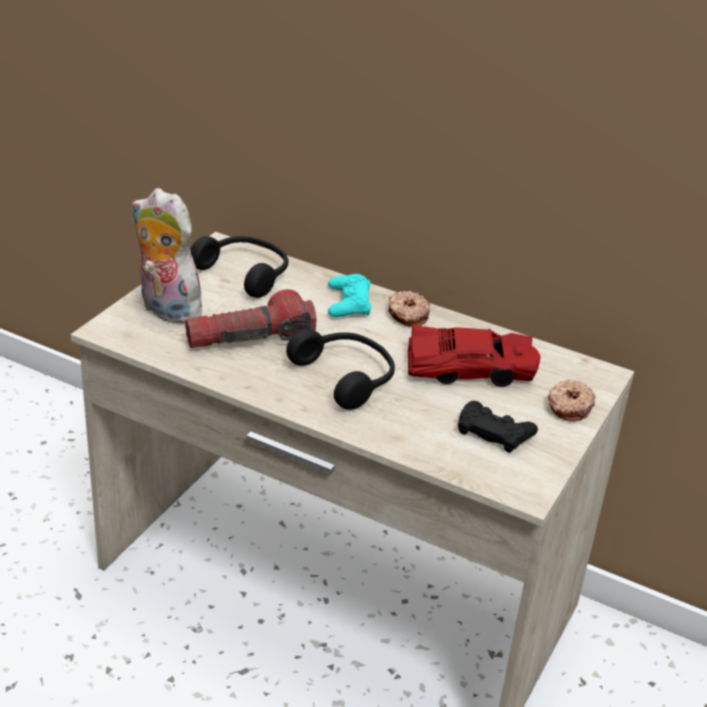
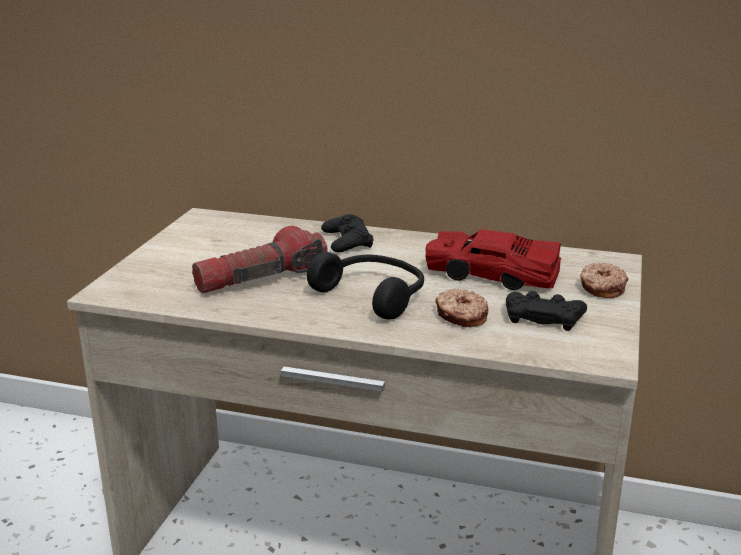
camera: 10 degrees left, 10 degrees down
(166, 310) = (164, 269): plush toy -> none
(246, 273) = (235, 233): black headphones -> none
(348, 302) = (347, 241): turquoise game controller -> black game controller
(407, 315) = (408, 242): donut -> donut (461, 316)
(470, 370) = (491, 274): red toy car -> red toy car turned 150 degrees counterclockwise

